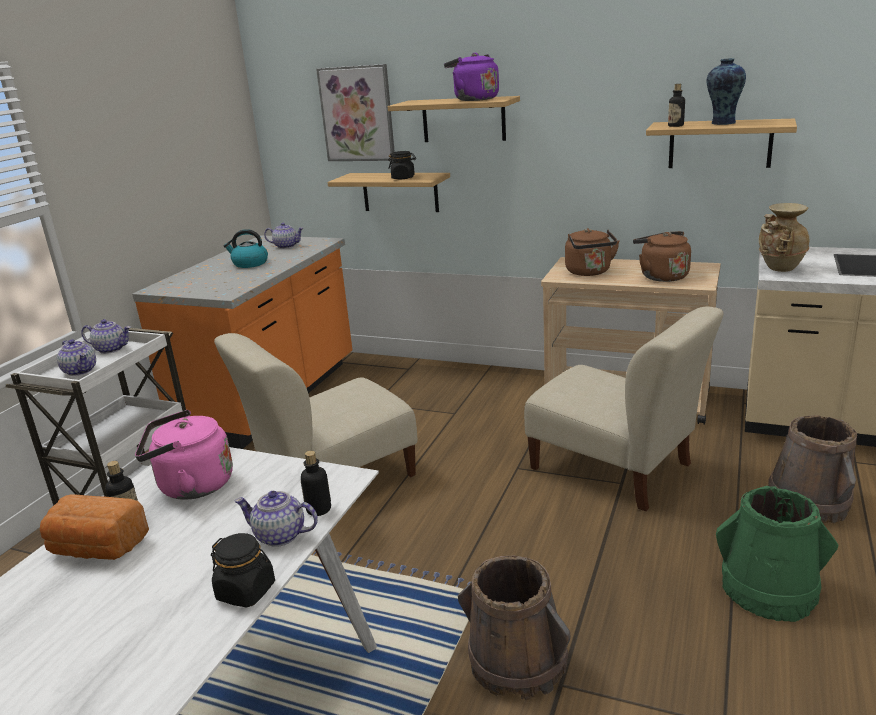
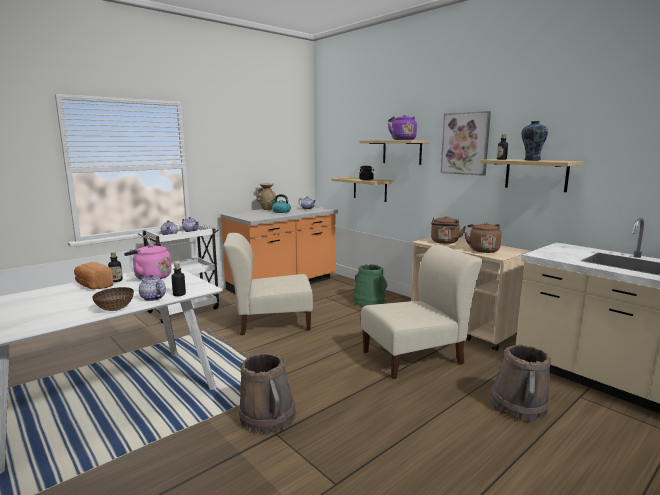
camera: 25 degrees right, 10 degrees down
(246, 591) = (114, 309): black jar -> bowl
(357, 114) = (355, 146): picture -> picture (465, 143)
(616, 469) = (416, 356): beige chair -> beige chair turned 90 degrees counterclockwise
(769, 589) = (438, 437): green bucket -> green bucket (369, 301)
(779, 268) = (545, 252): beige vase -> beige vase (267, 209)

